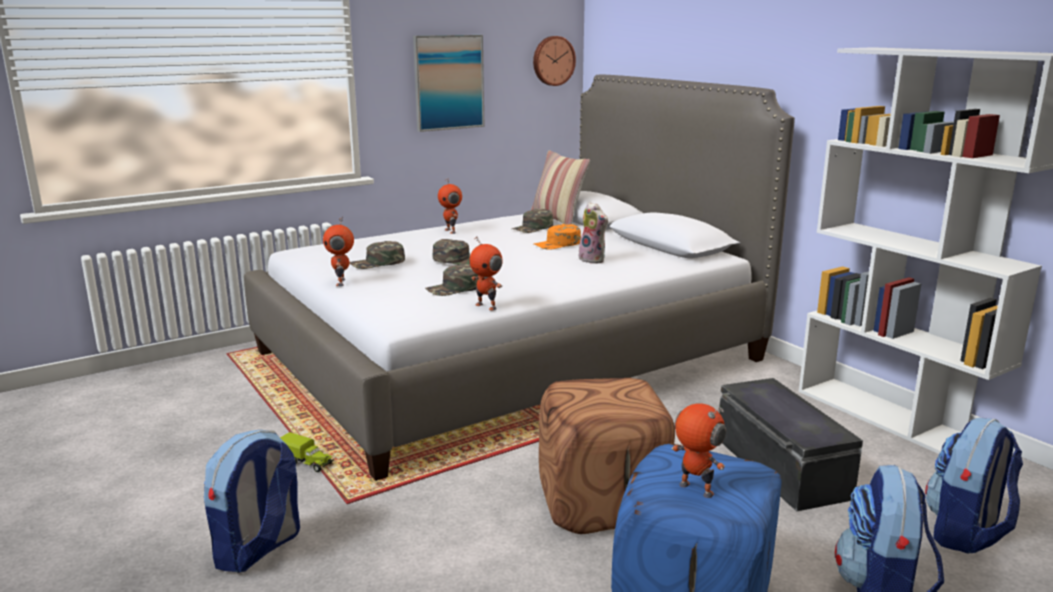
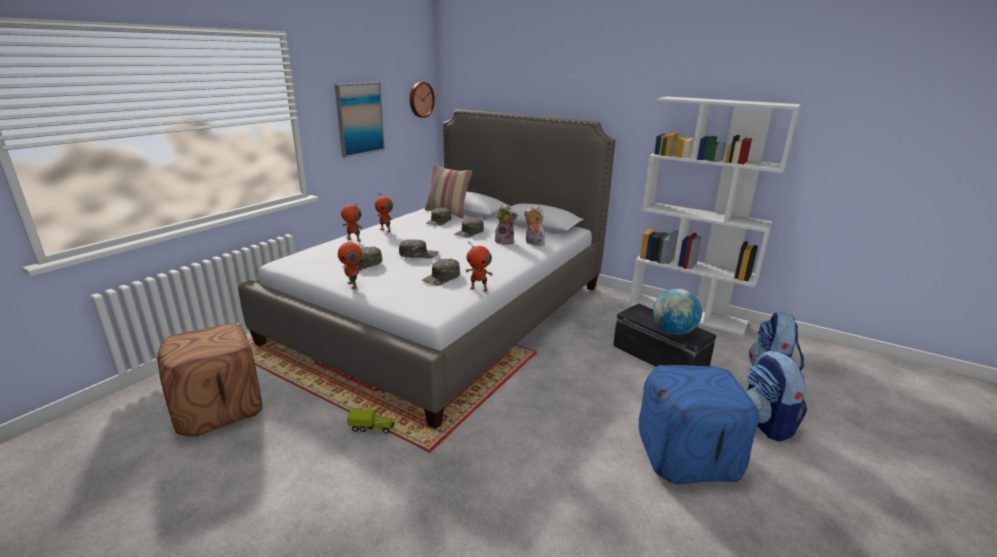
camera: 25 degrees left, 5 degrees up
(258, 549) = (395, 509): backpack -> none
(557, 244) = (469, 232): orange cap -> green cap
(602, 503) = (588, 406): brown ottoman -> brown ottoman (219, 409)
(631, 266) = (533, 243): none -> plush toy
(694, 490) = (706, 394): toy robot -> toy robot (353, 240)
(789, 423) = (673, 331): none -> globe

